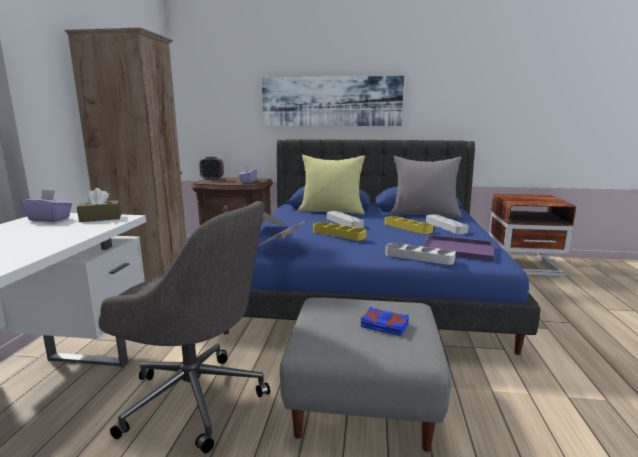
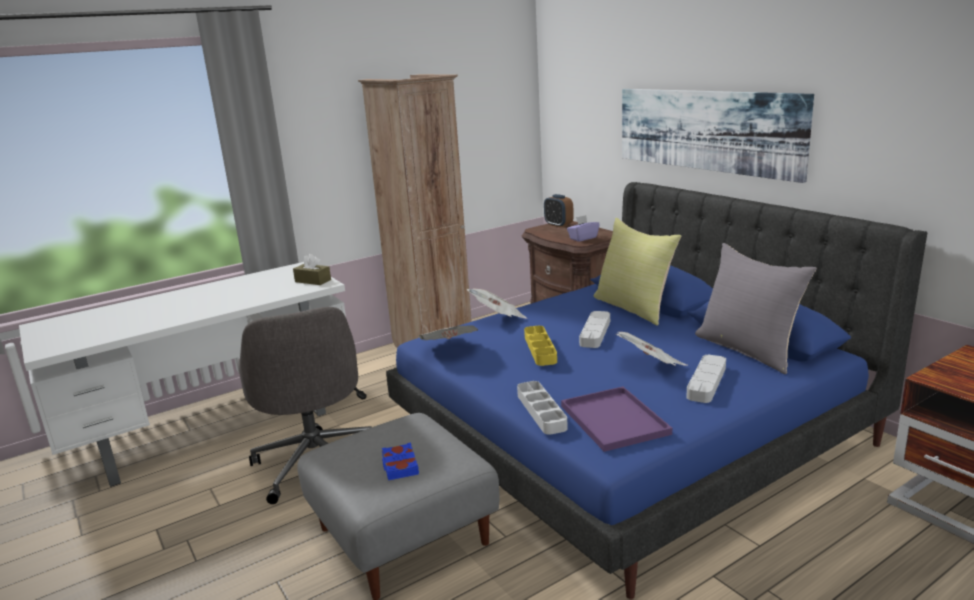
camera: 50 degrees right, 5 degrees up
(50, 219) = (289, 273): purple tissue box -> none
(407, 228) = (651, 366): yellow tray -> newspaper

